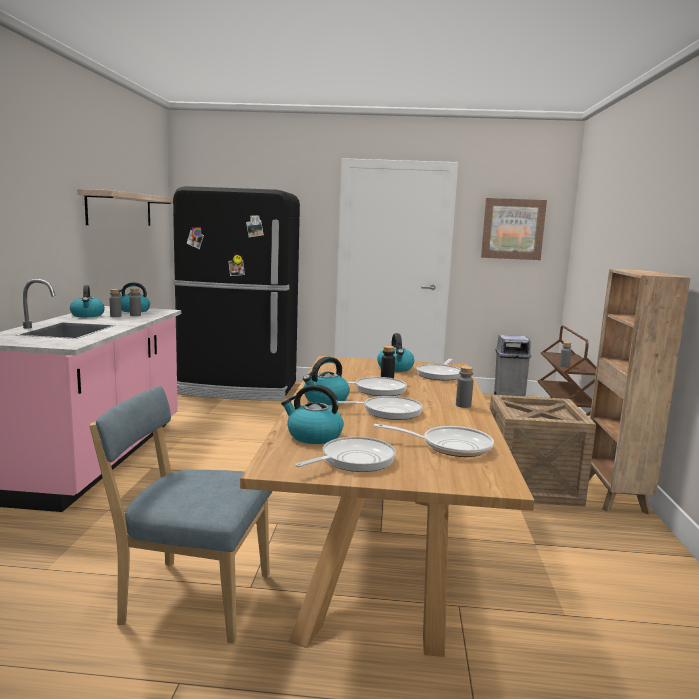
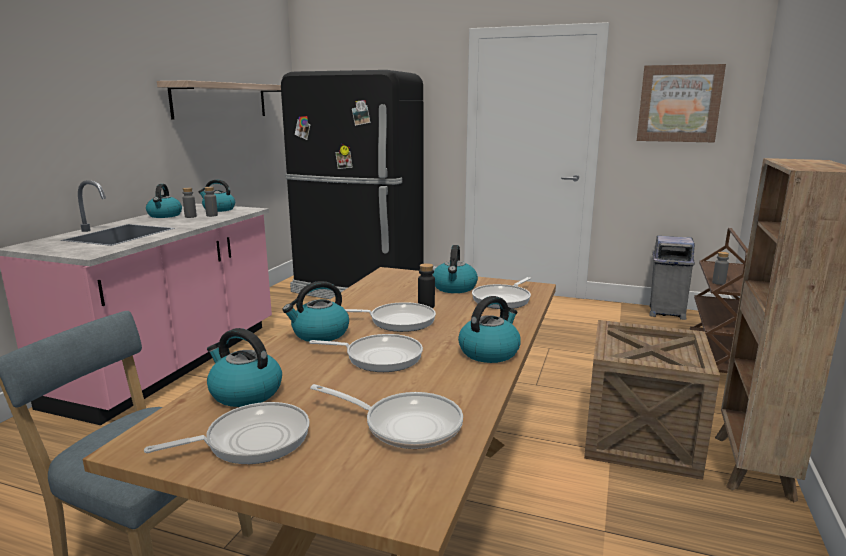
camera: 15 degrees right, 5 degrees up
(463, 405) = (489, 352): grey bottle -> kettle

